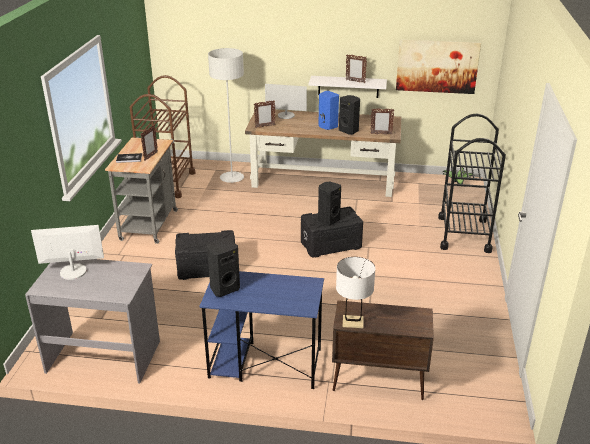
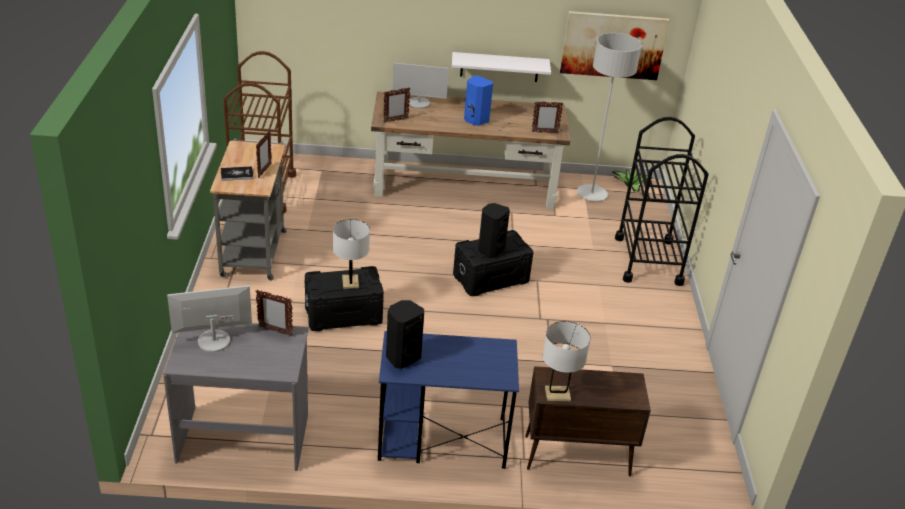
camera: 10 degrees left, 5 degrees up
(210, 241) = (350, 282): none -> white table lamp
(232, 178) = (346, 183): grey floor lamp -> grey floor lamp (591, 194)
(349, 131) = (504, 127): black speaker -> none
(355, 81) = (510, 62): picture frame -> picture frame (275, 331)

